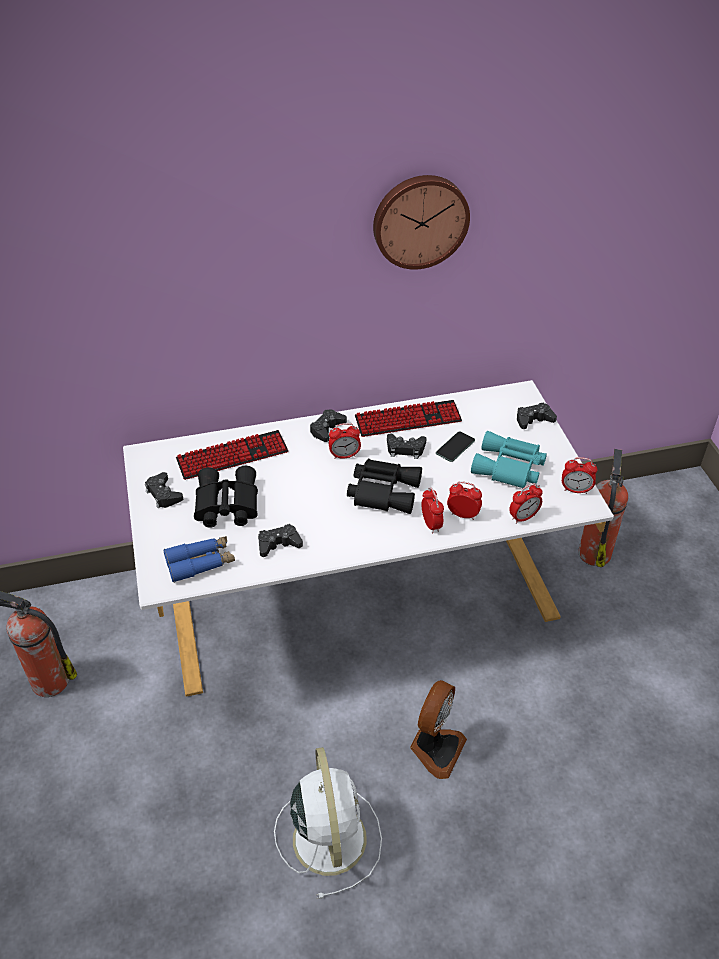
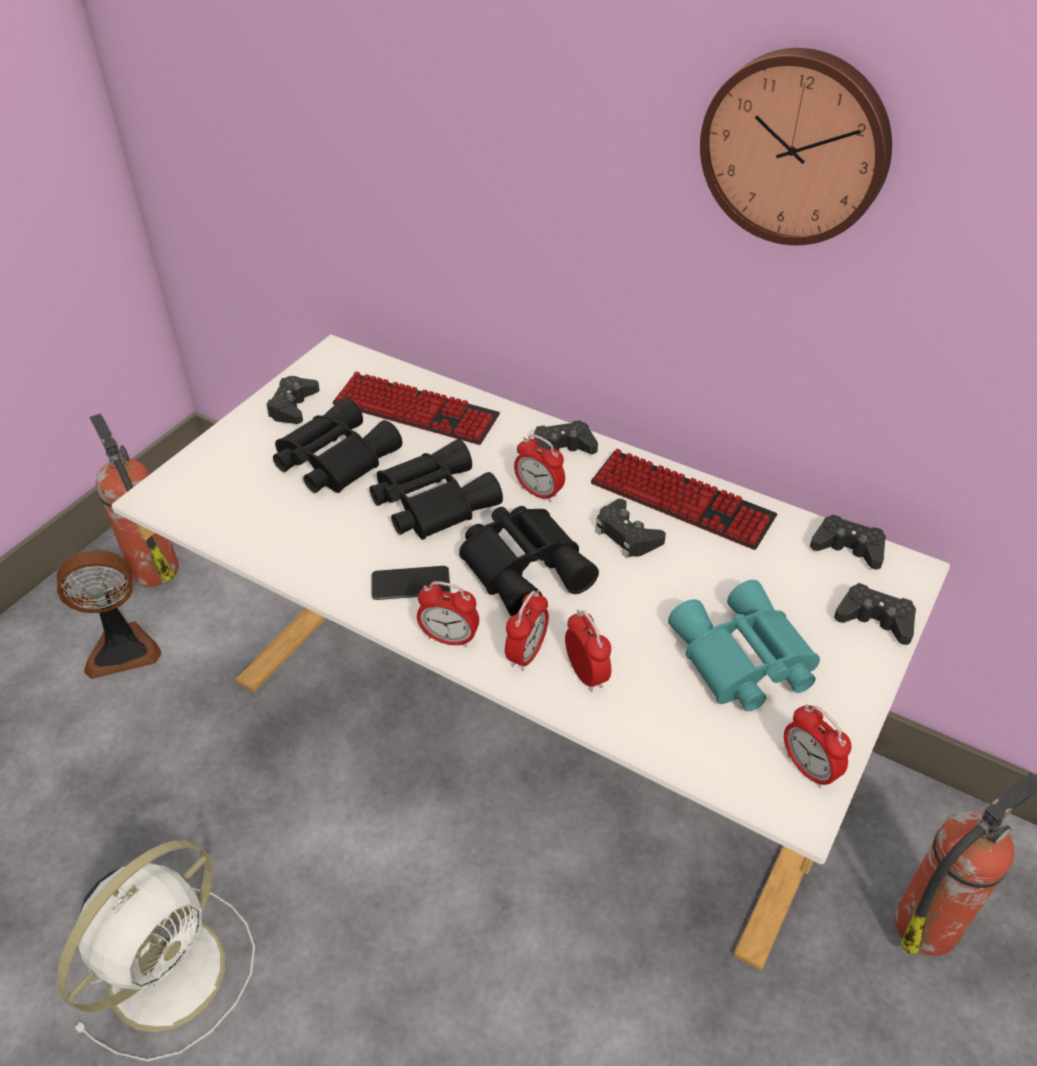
camera: 45 degrees right, 0 degrees up
(200, 563) = (221, 503): blue binoculars -> none
(278, 544) = (322, 541): black game controller -> black game controller (848, 548)
(302, 492) = (431, 501): none -> black binoculars
(435, 748) = (397, 986): fan -> fan (122, 648)
(455, 447) = (699, 578): phone -> phone (410, 584)
(523, 517) = (668, 744): alarm clock -> alarm clock (449, 638)

